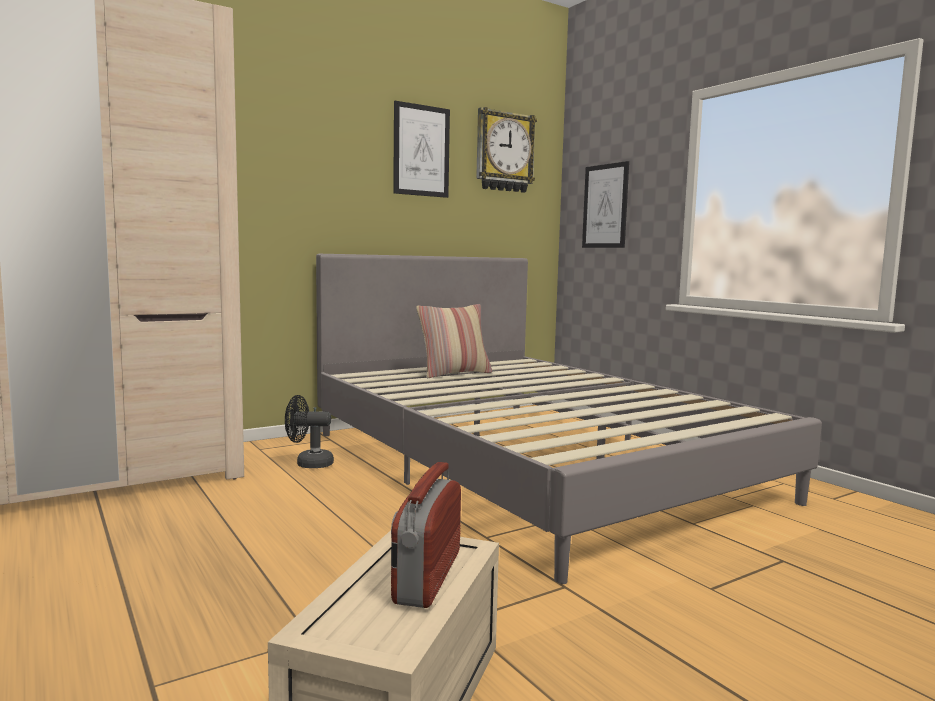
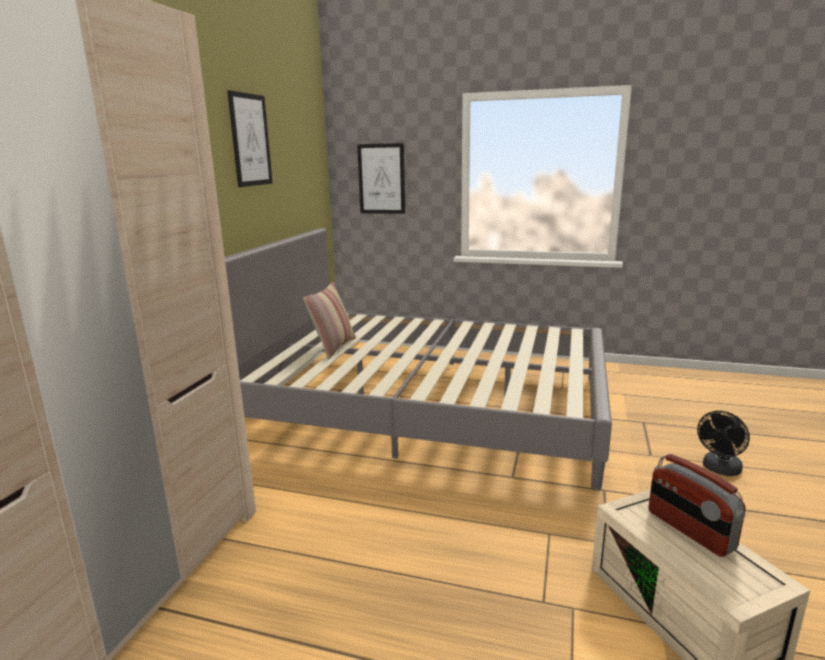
camera: 40 degrees left, 10 degrees up
(308, 464) = (280, 472): black fan -> black fan (719, 470)
(504, 152) = (297, 133): wall clock -> none

